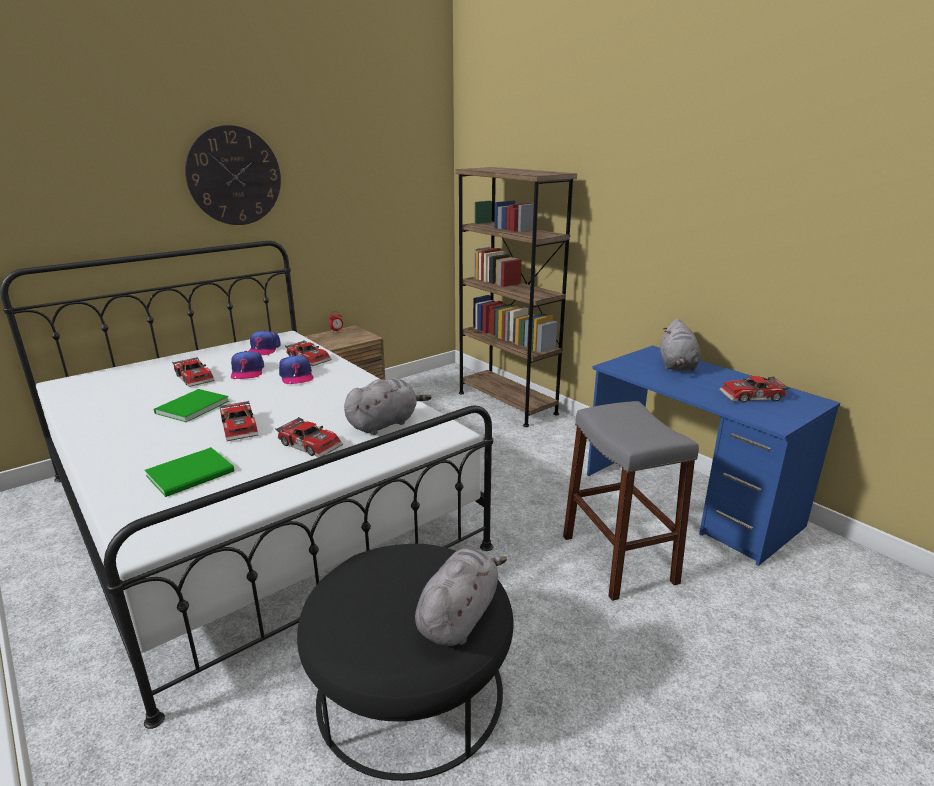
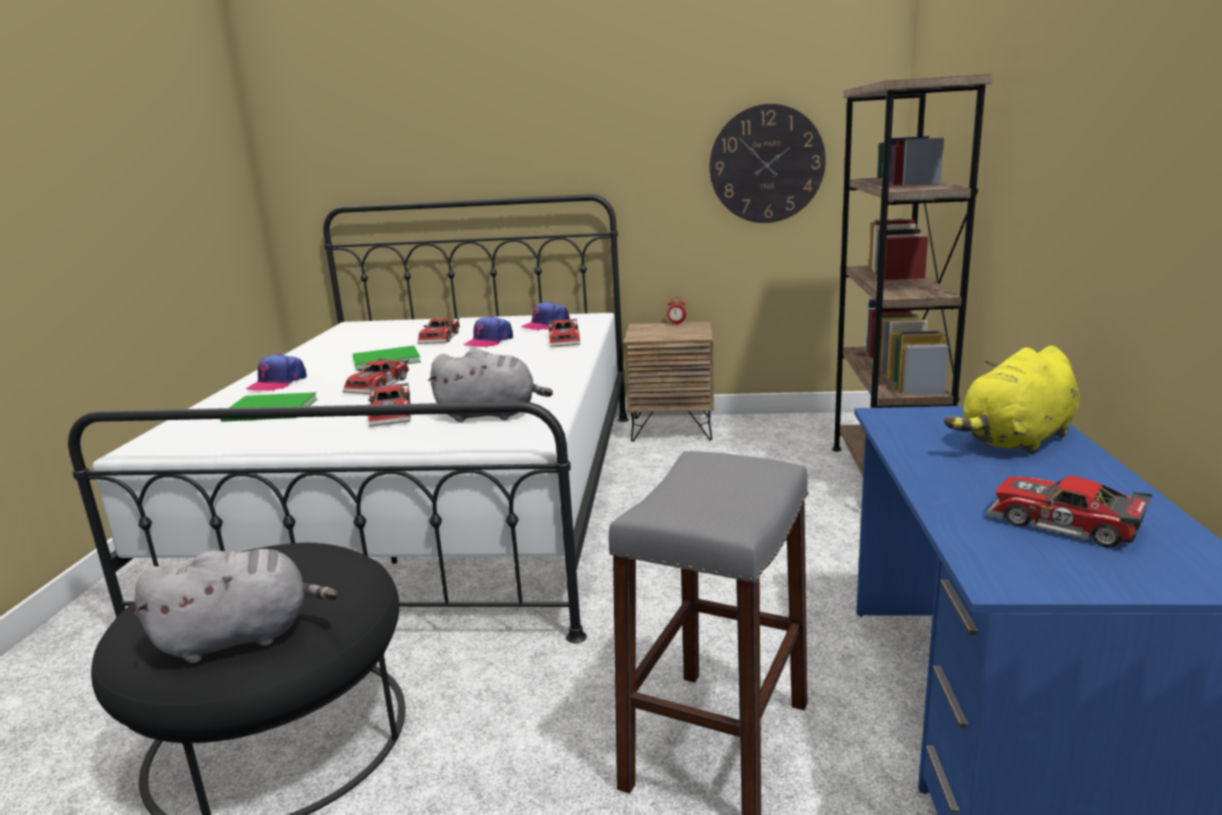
camera: 45 degrees right, 5 degrees down
(234, 176) = (560, 114): wall clock -> wall clock (766, 164)
(296, 376) = (518, 353): cap -> cap (277, 383)
(677, 366) = (1016, 441): grey plush toy -> yellow plush toy

